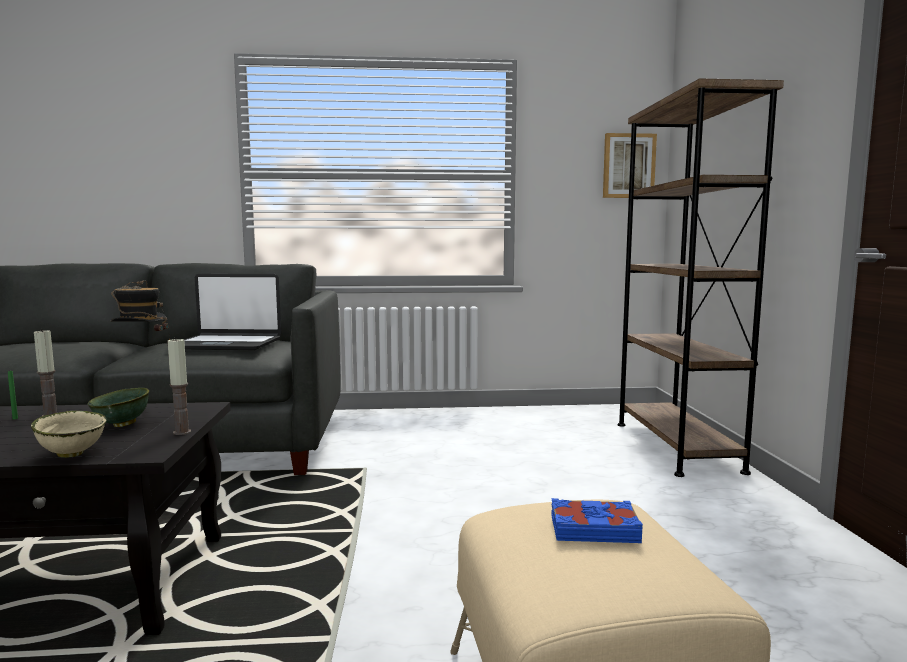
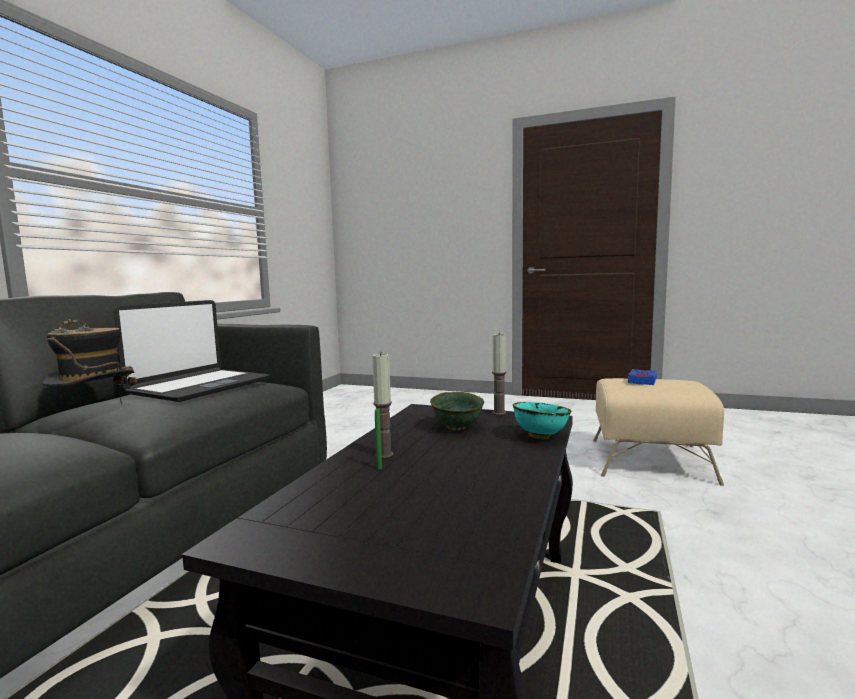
camera: 65 degrees left, 0 degrees up
(73, 454) = (539, 437): beige bowl -> turquoise bowl
(628, 166) = (317, 215): picture -> none
(676, 446) = (414, 395): brown bookcase -> none

